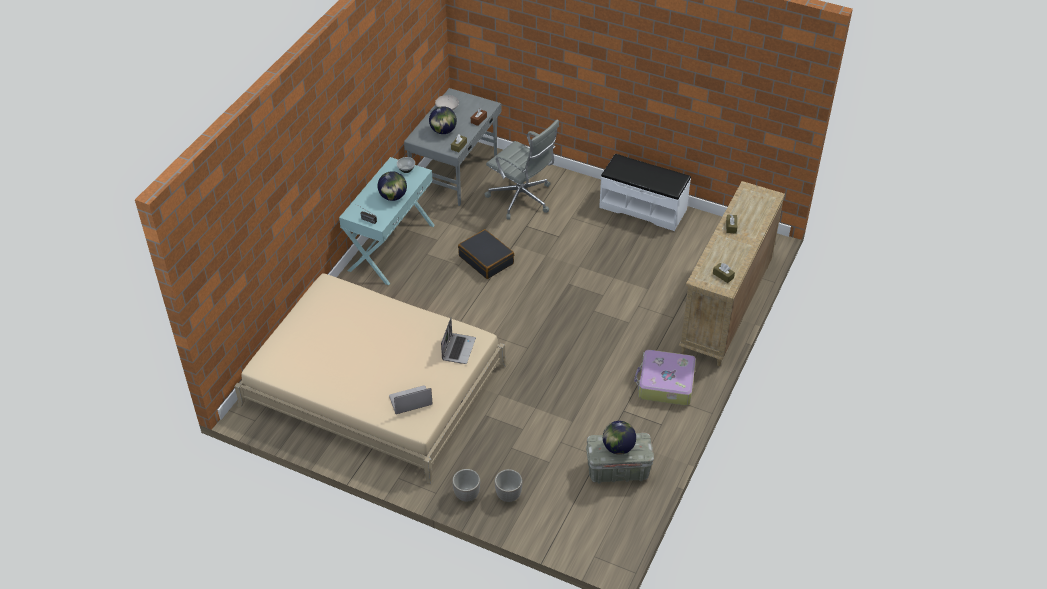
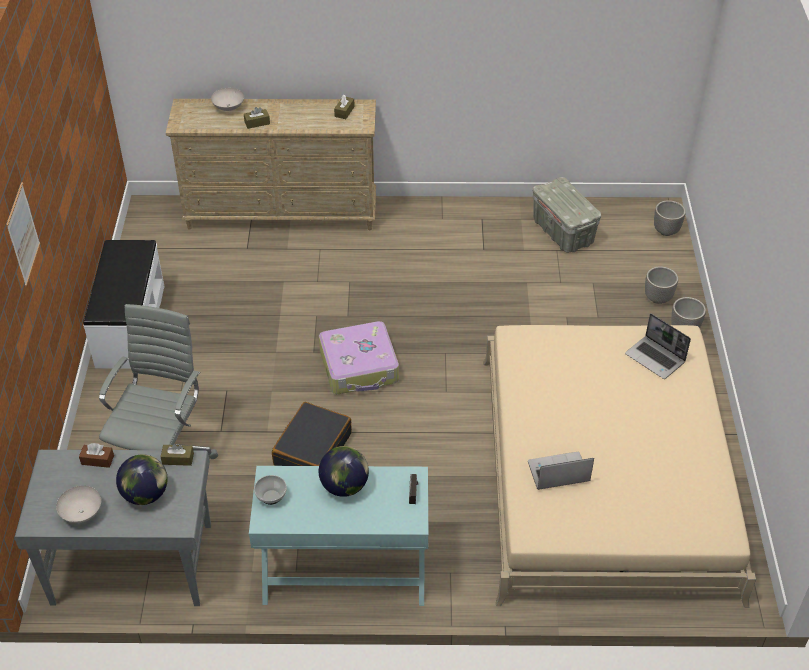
camera: 115 degrees left, 0 degrees up
(458, 349) = (545, 348): laptop -> laptop (558, 473)
(582, 543) = (666, 231): none -> planter
(583, 47) = (23, 234): none -> picture
(618, 447) = (568, 201): globe -> none
(665, 384) = (424, 230): suitcase -> suitcase (359, 367)
(759, 217) = (228, 107): none -> white bowl

